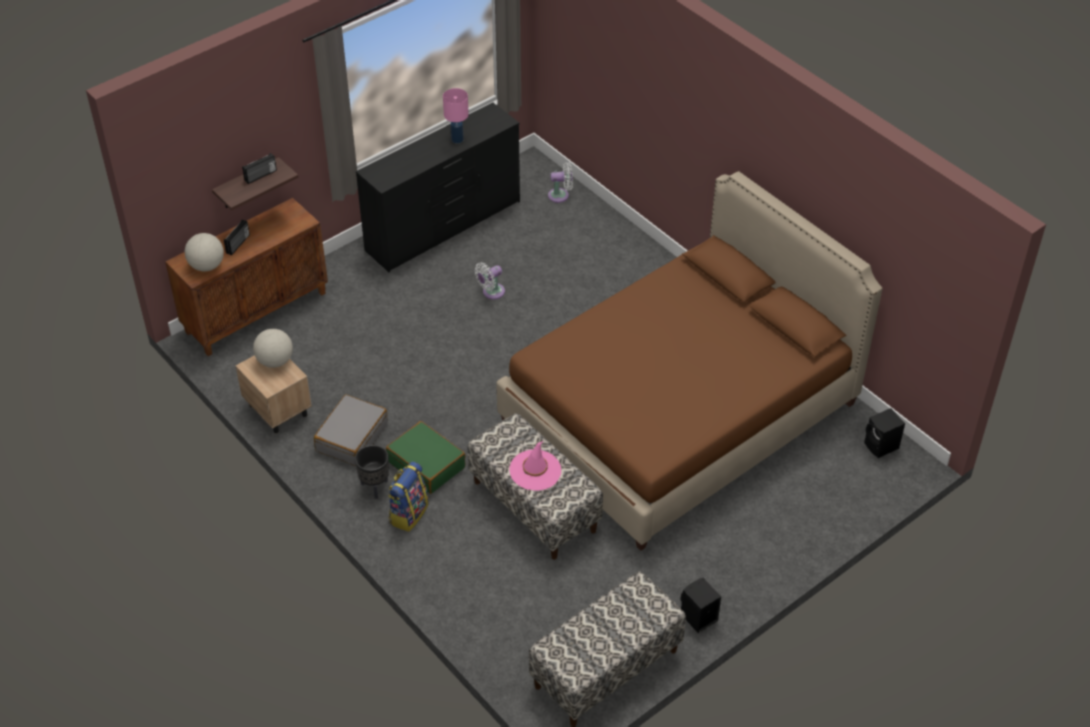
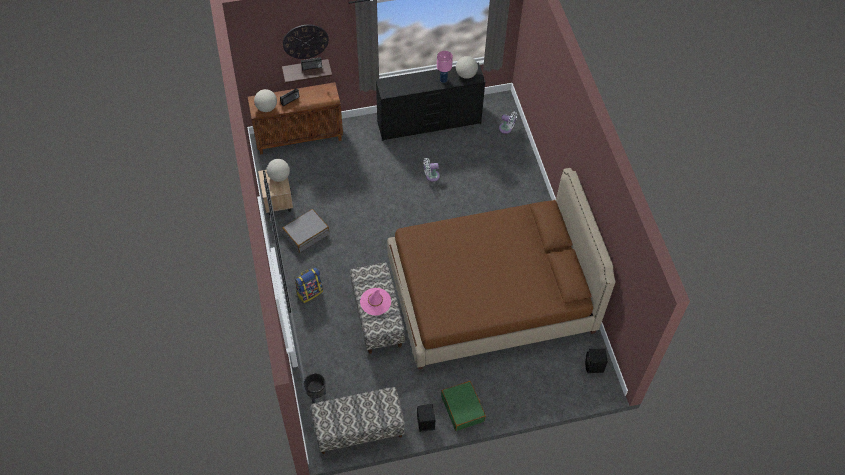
camera: 25 degrees right, 10 degrees up
(243, 132) = (305, 41): none -> wall clock
(374, 487) = (301, 269): black planter -> black planter (316, 395)
(426, 464) = (335, 267): green suitcase -> green suitcase (463, 408)
(485, 123) = (466, 74): none -> globe

